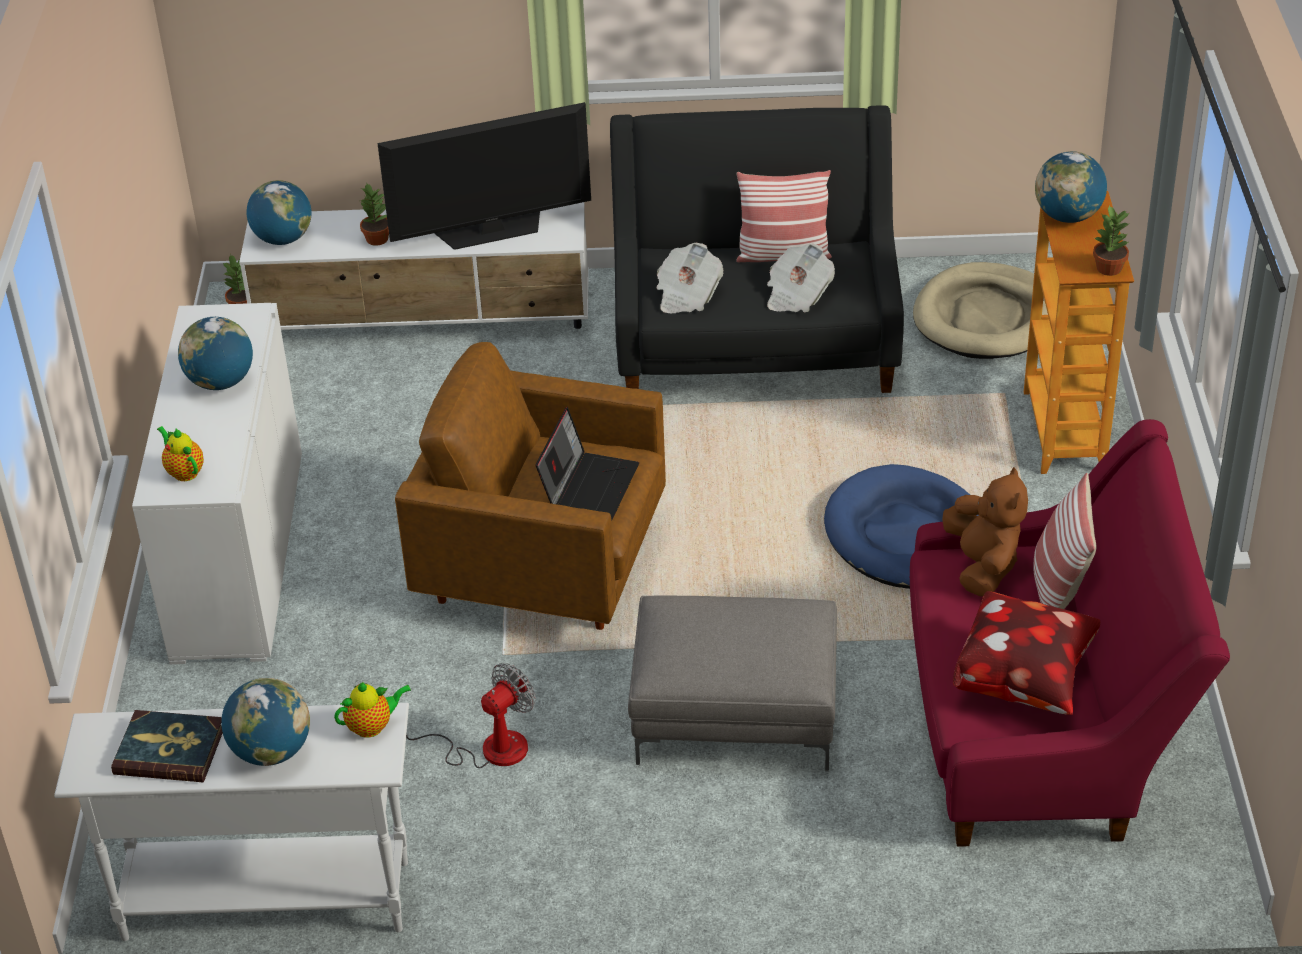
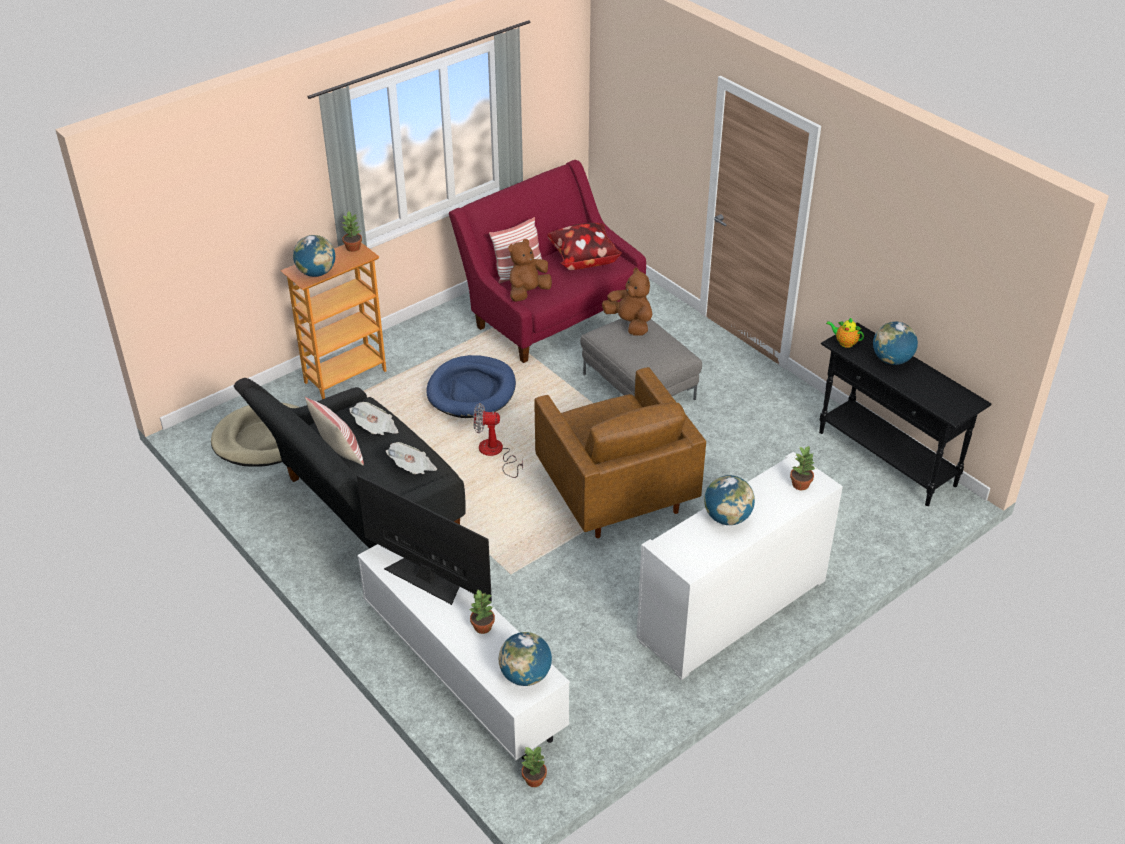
camera: 130 degrees left, 0 degrees up
(170, 750) = (930, 386): book -> none
(184, 471) = (800, 484): teapot -> potted plant
(265, 899) = (886, 459): white console table -> black console table
(487, 748) = (739, 444): fan -> fan (495, 453)
(589, 486) = (605, 416): laptop -> none
(787, 645) = (630, 323): none -> brown plush toy

